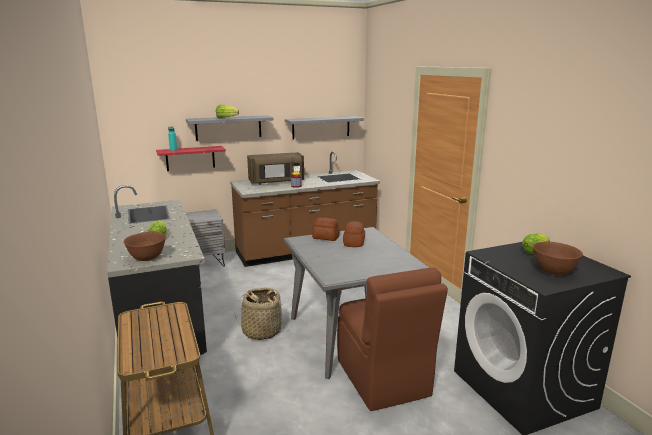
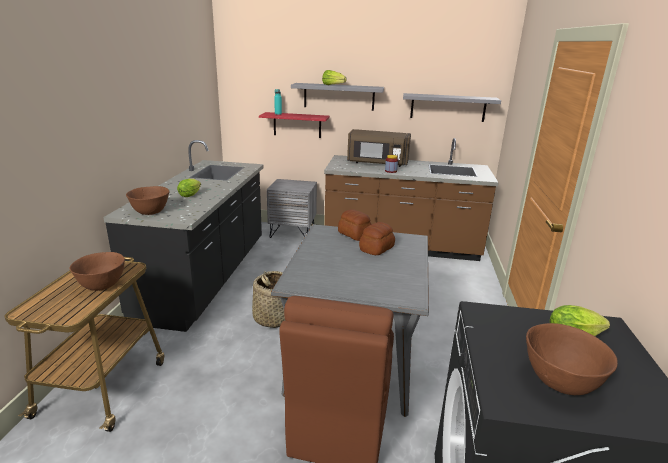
camera: 30 degrees right, 5 degrees up
(173, 326) = (102, 285): none -> brown bowl

